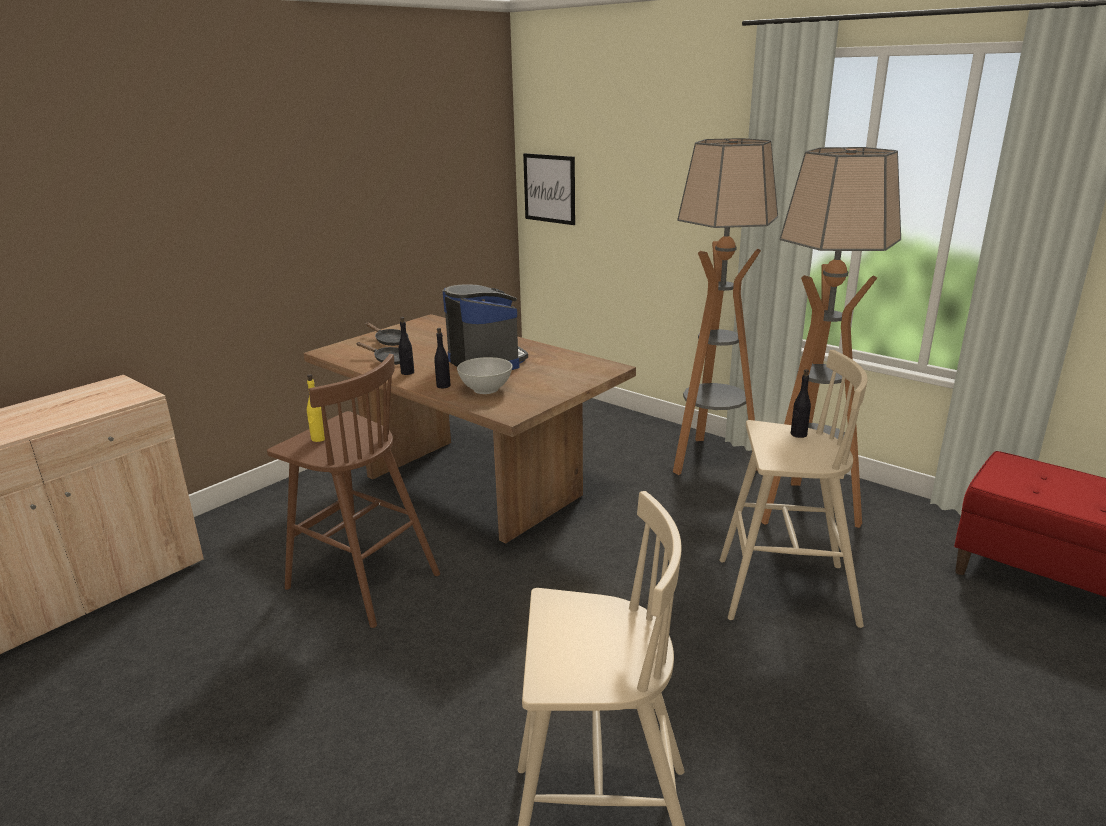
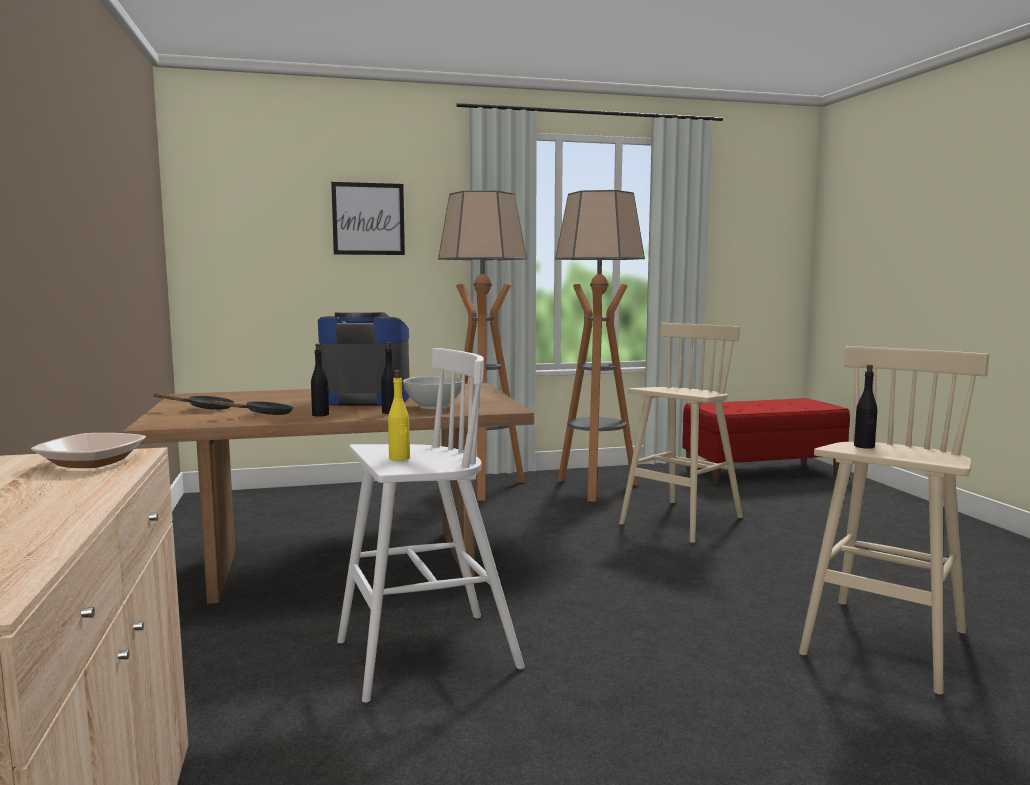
camera: 55 degrees left, 15 degrees down
(117, 397) = (92, 462): none -> bowl
(360, 581) = (424, 655): brown stool -> white stool
(549, 188) = (223, 258): picture -> picture (368, 219)
(798, 434) = (667, 388): black bottle -> black bottle (864, 446)

